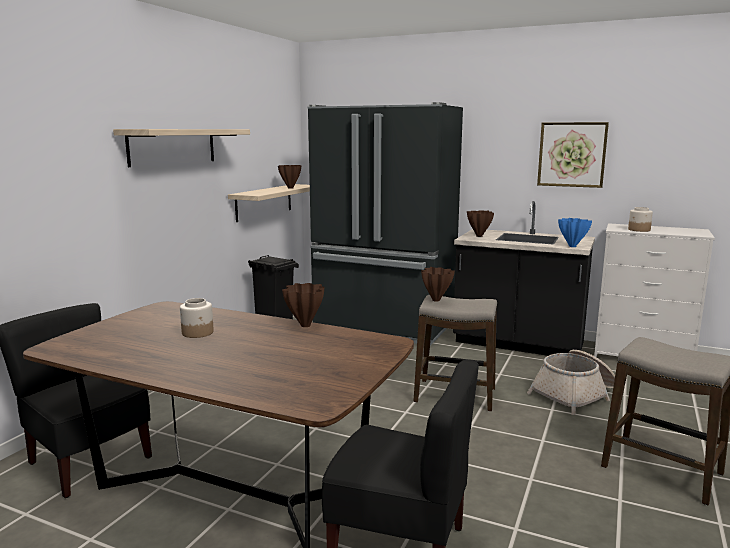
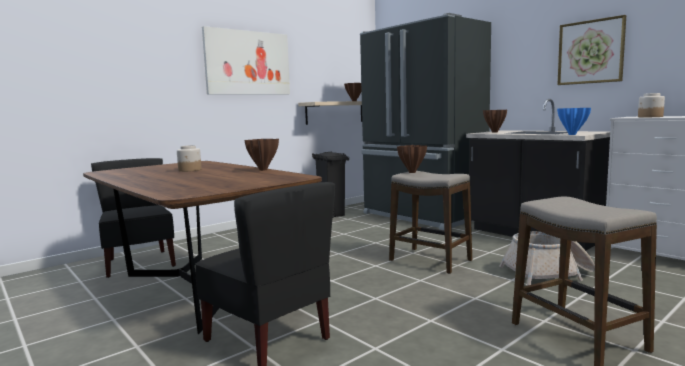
camera: 25 degrees right, 5 degrees down
(173, 146) = (248, 63): shelf -> picture

